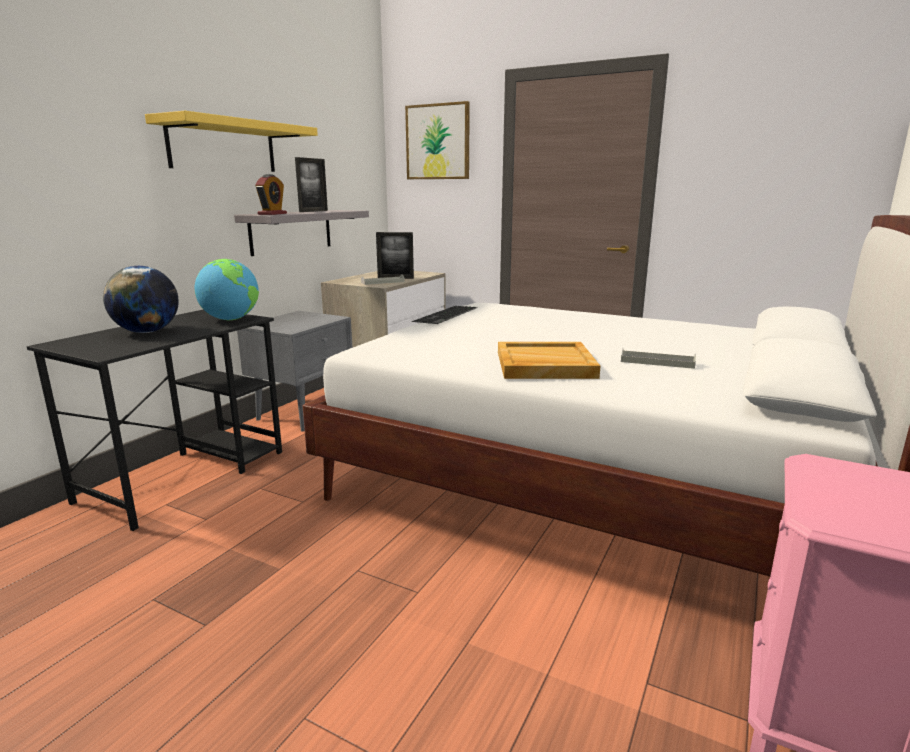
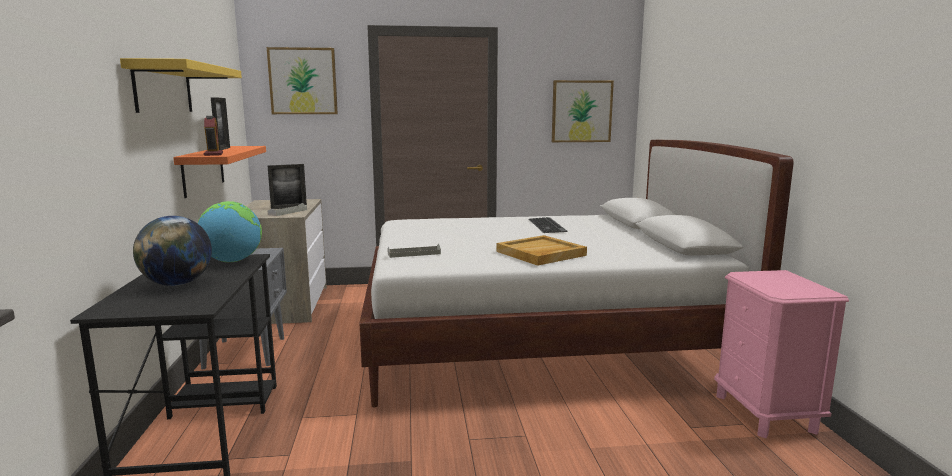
camera: 35 degrees left, 5 degrees down
(291, 231) = (203, 170): grey shelf -> orange shelf
(447, 315) = (398, 232): keyboard -> keyboard (548, 225)
(657, 362) = (593, 241): grey tray -> grey tray (414, 254)
(790, 172) = (581, 111): none -> picture

